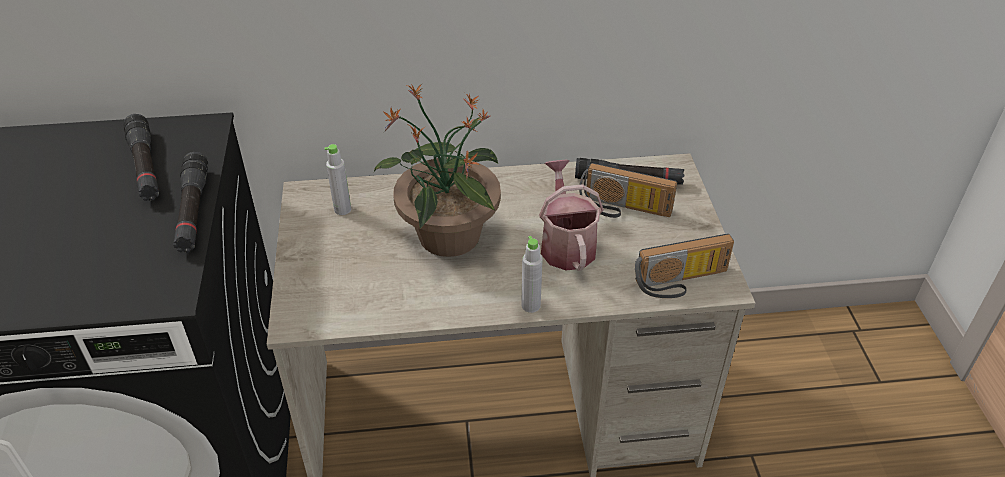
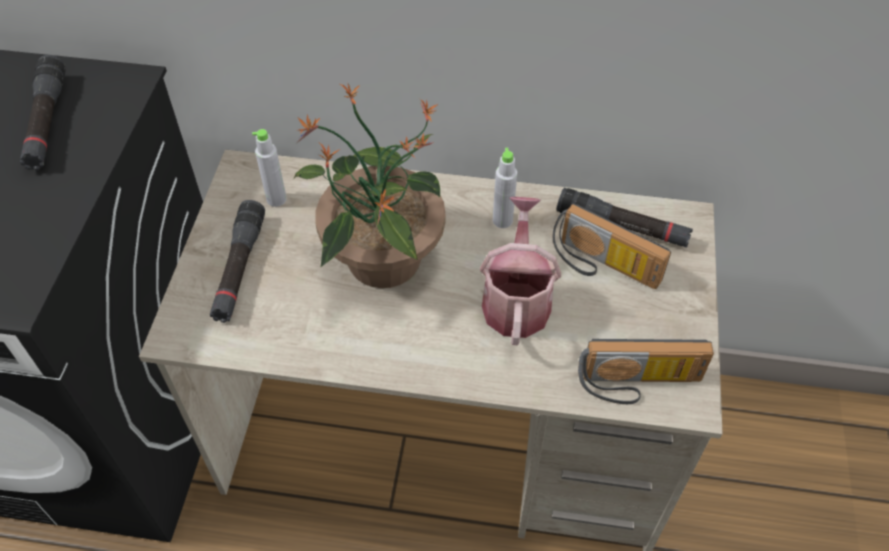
camera: 15 degrees right, 10 degrees up
(193, 211) = (75, 192): black flashlight -> black flashlight (239, 268)
(531, 305) = (446, 374): grey bottle -> grey bottle (502, 220)

